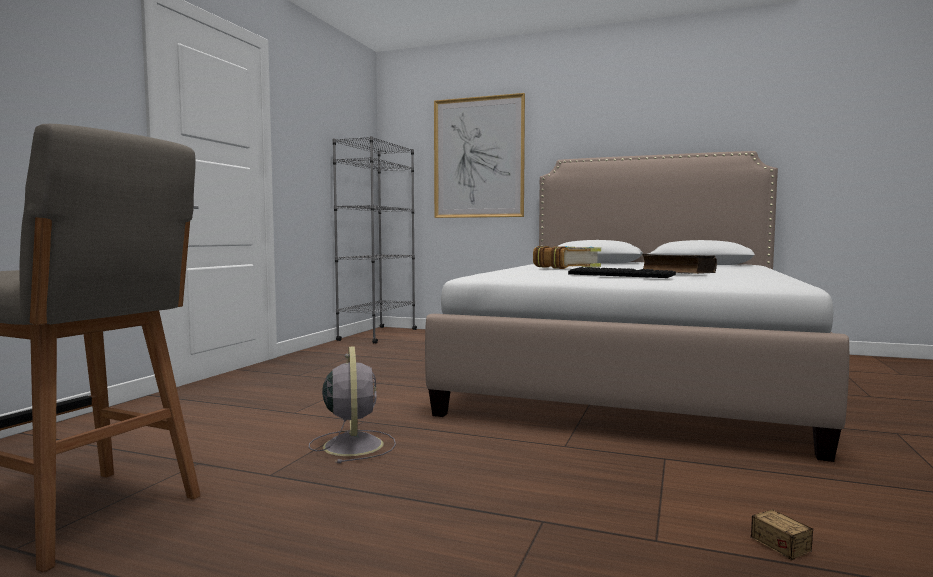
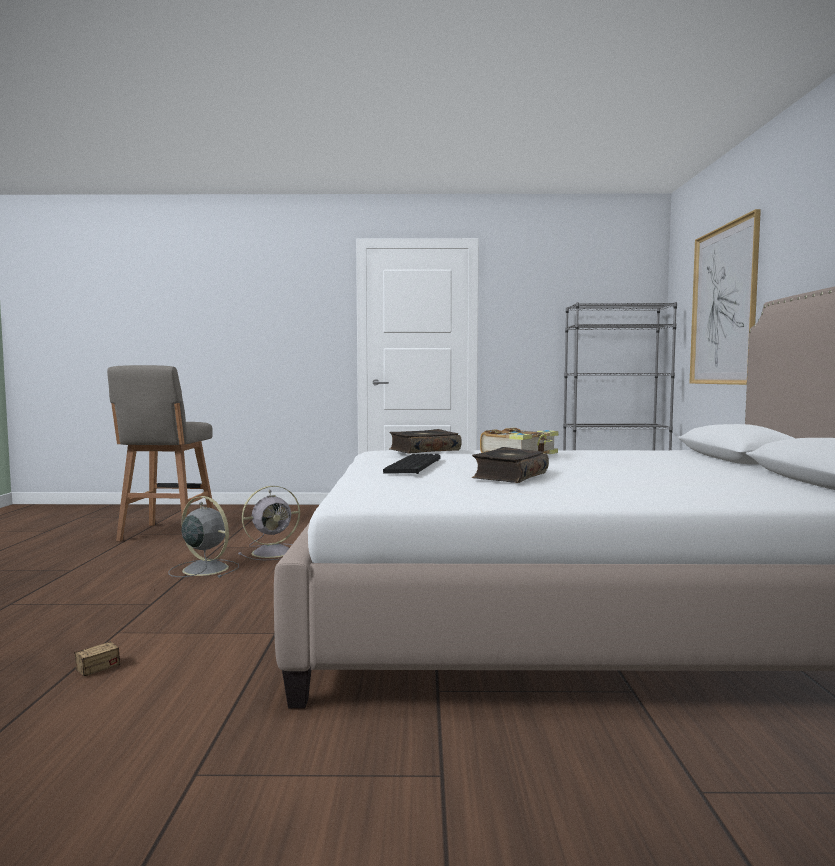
camera: 70 degrees right, 0 degrees up
(391, 486) = (204, 569): none -> grey fan
(519, 270) = (424, 450): none -> book

